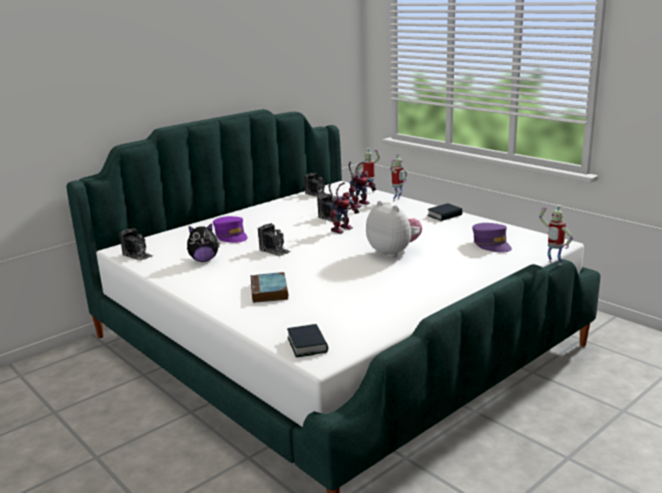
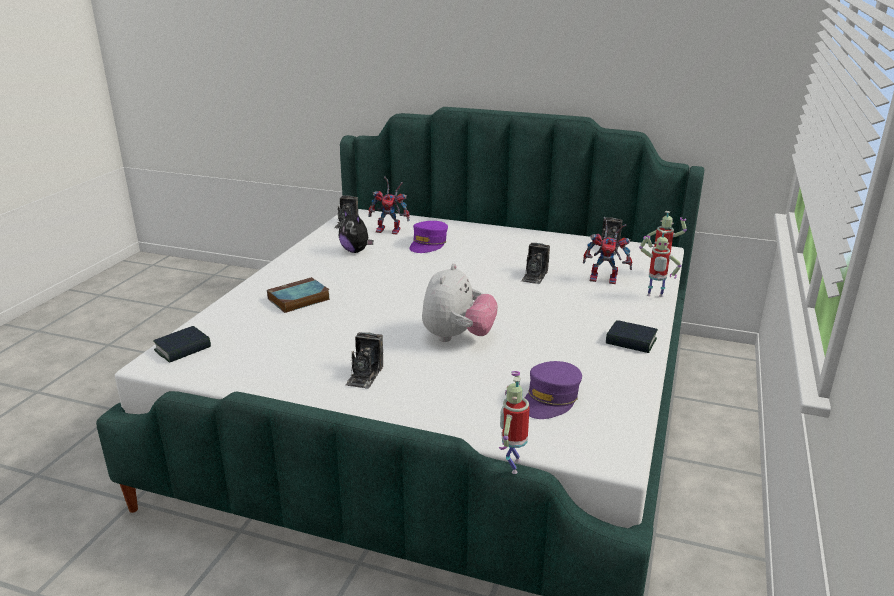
camera: 60 degrees right, 5 degrees up
(275, 251) = (406, 274): camera -> camera (365, 375)
(341, 228) = (506, 289): toy robot -> toy robot (391, 230)

